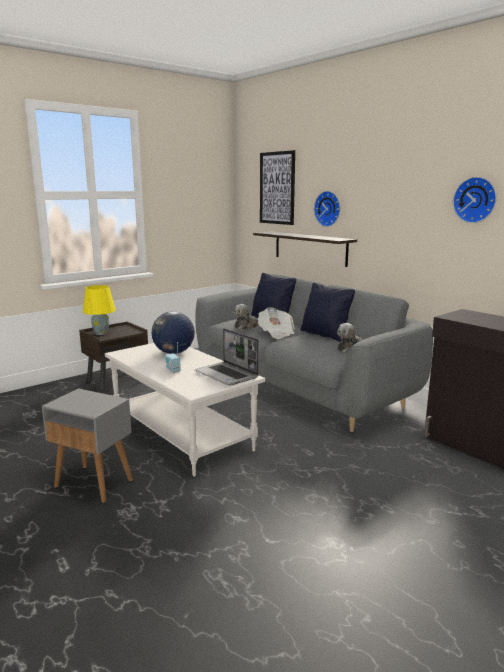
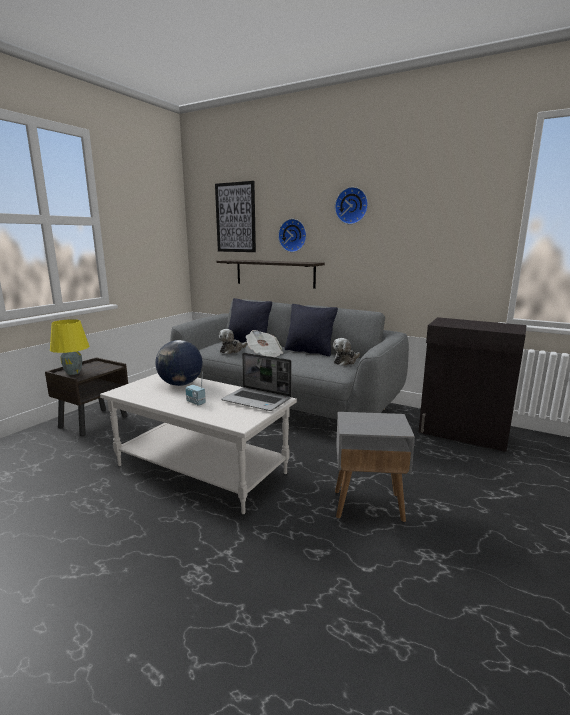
camera: 20 degrees left, 0 degrees up
(94, 483) = (134, 549): grey side table -> grey side table (369, 505)
(475, 200) = (440, 222): wall clock -> wall clock (352, 206)

